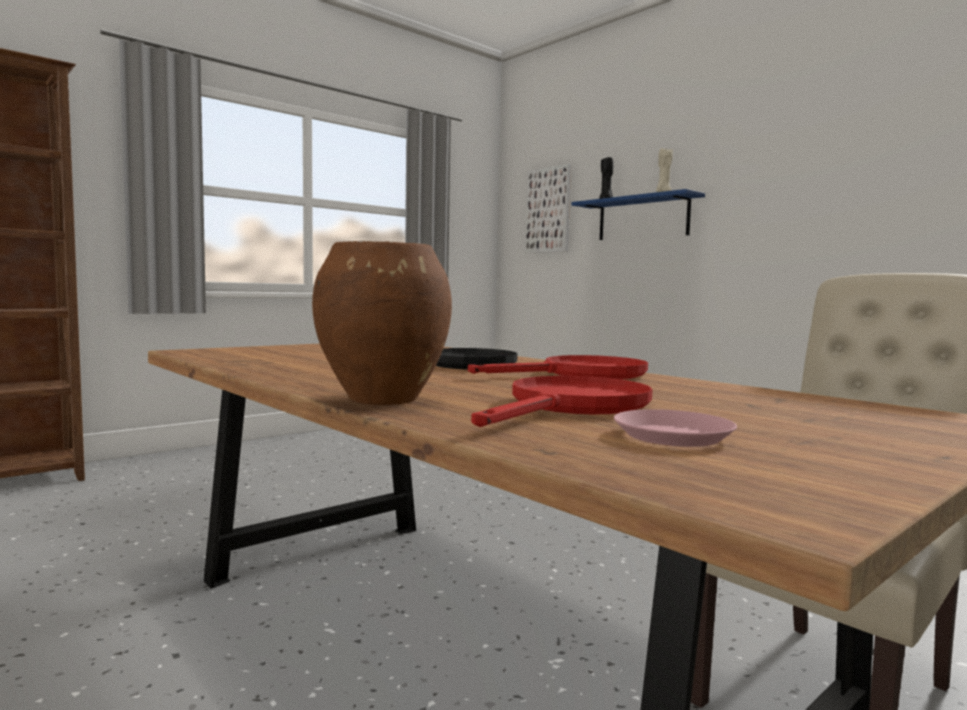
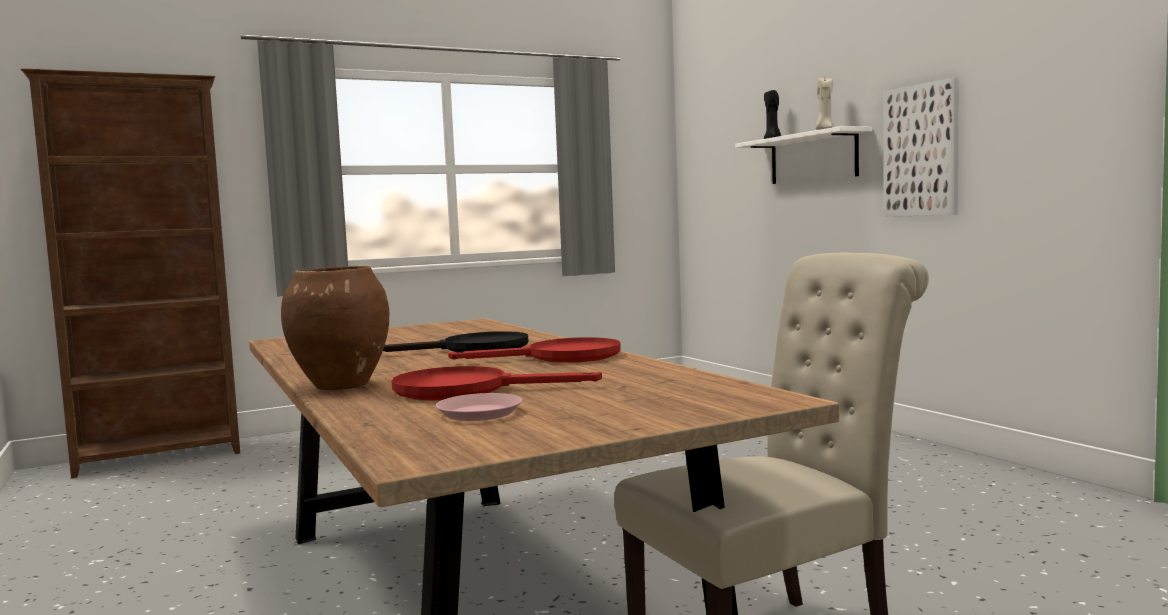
camera: 15 degrees right, 0 degrees up
(548, 210) = (722, 151): picture -> picture (921, 150)
(571, 407) = (467, 390): red frying pan -> red frying pan turned 135 degrees counterclockwise
(643, 218) = (813, 158): blue shelf -> white shelf

